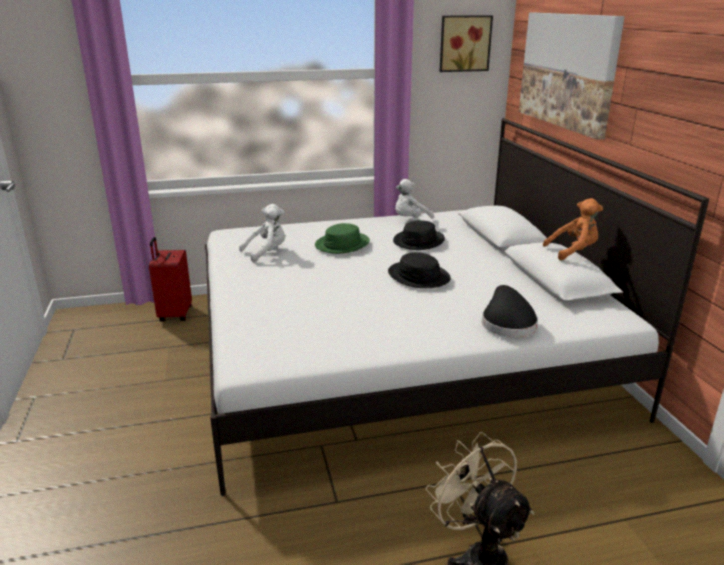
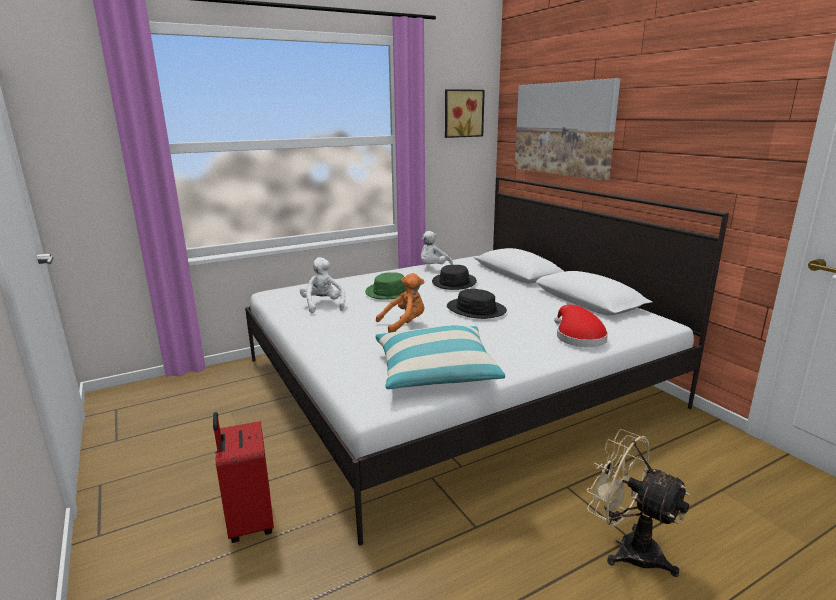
camera: 15 degrees left, 5 degrees down
(174, 314) = (221, 380): red suitcase -> red suitcase (249, 522)
(267, 253) = (323, 305): white plush toy -> white plush toy turned 60 degrees counterclockwise
(328, 339) = (436, 371): none -> pillow
(507, 323) = (578, 337): black hat -> red hat
(573, 252) = (599, 275): orange plush toy -> orange plush toy (404, 324)

